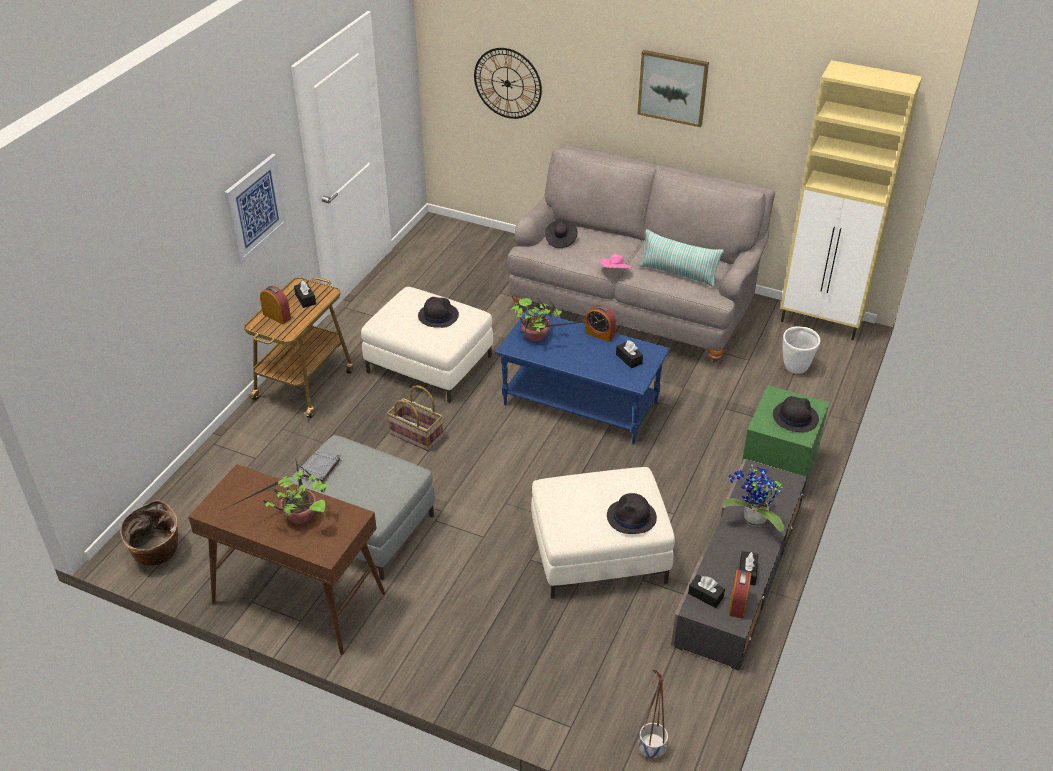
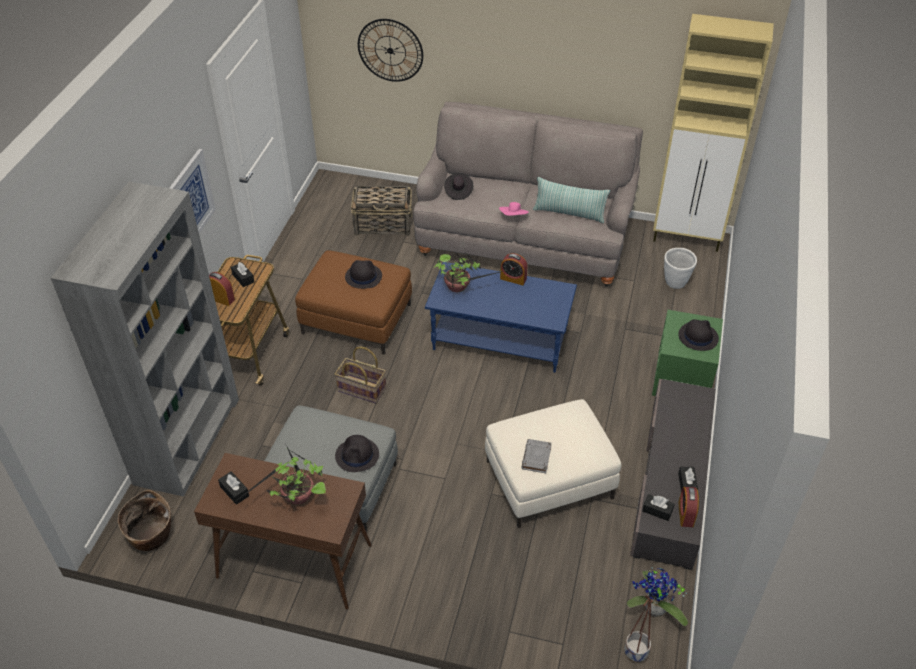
camera: 10 degrees left, 5 degrees up
(219, 462) = (188, 440): none -> grey bookcase
(320, 469) = (295, 441): grey book -> grey book (536, 458)
(429, 364) = (356, 319): white ottoman -> brown ottoman
(483, 274) = (384, 225): none -> basket
(629, 359) = (544, 299): black tissue box -> black tissue box (234, 491)
(631, 517) = (582, 449): black hat -> black hat (357, 455)
(673, 87) = (547, 45): picture -> none
(752, 520) = (679, 435): potted plant -> potted plant (653, 610)

